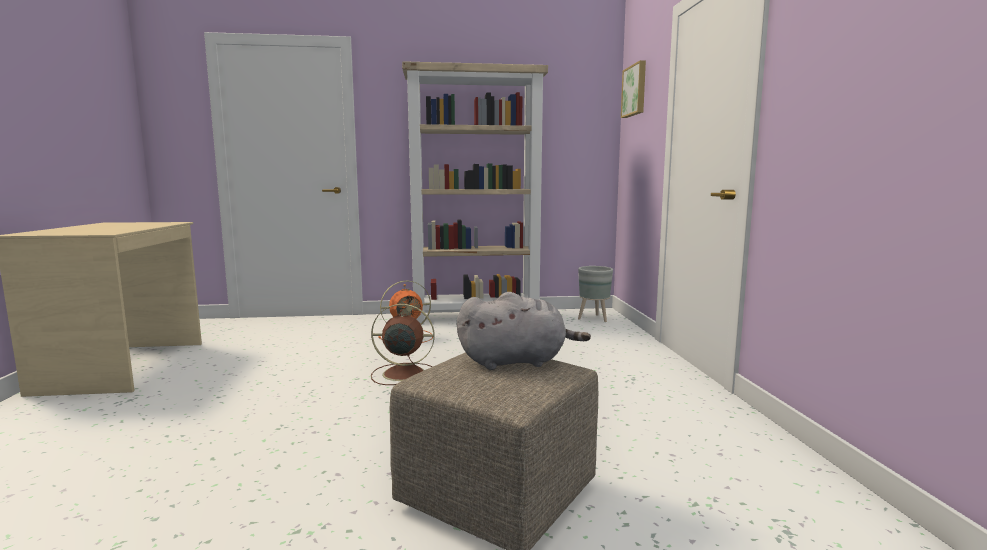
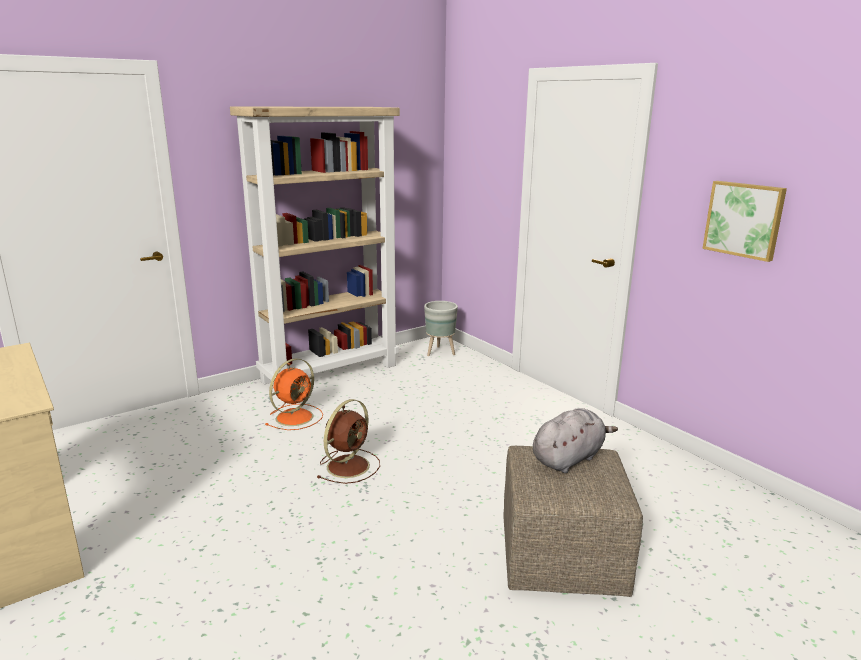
camera: 30 degrees left, 10 degrees up
(402, 373) = (349, 465): brown fan -> brown fan turned 150 degrees clockwise
(635, 90) = (470, 129): picture -> picture (744, 219)

